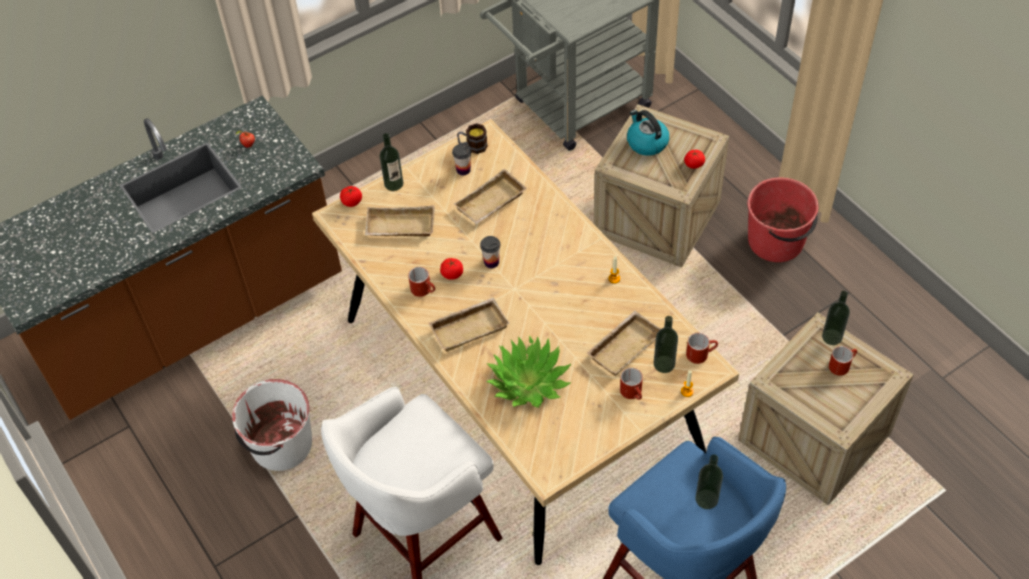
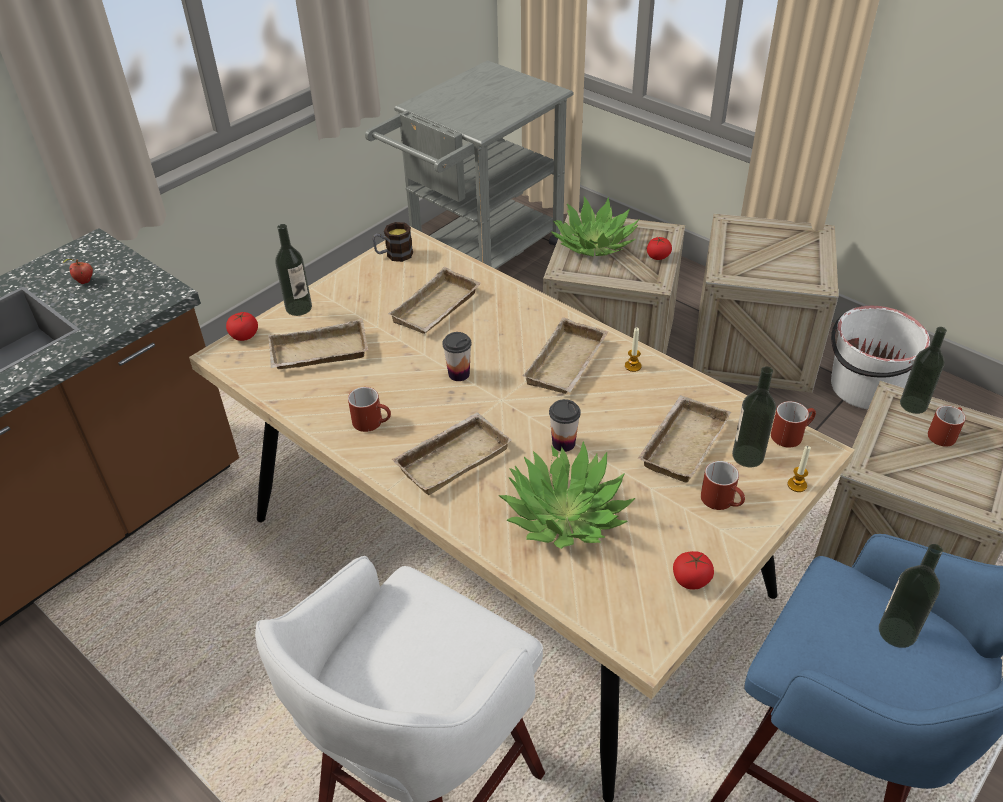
camera: 15 degrees left, 10 degrees down
(281, 445) = (185, 705): white bucket -> white bucket (864, 388)
(452, 274) = (408, 396): tomato -> tomato (691, 579)
(463, 170) = (389, 280): cup -> cup (563, 443)
(569, 269) = (568, 365): none -> beige tray
(646, 142) = (594, 244): kettle -> potted plant
(776, 241) = (753, 347): red bucket -> crate

